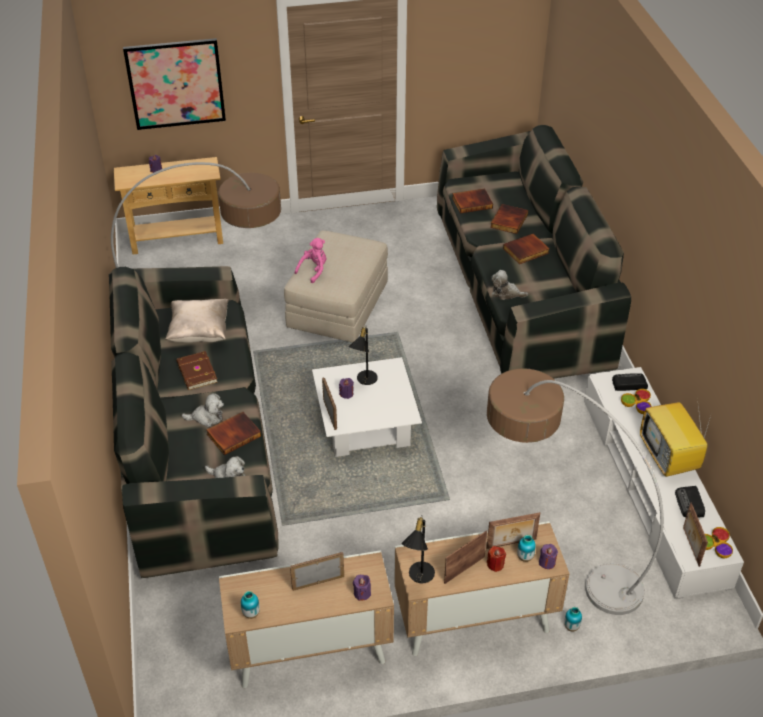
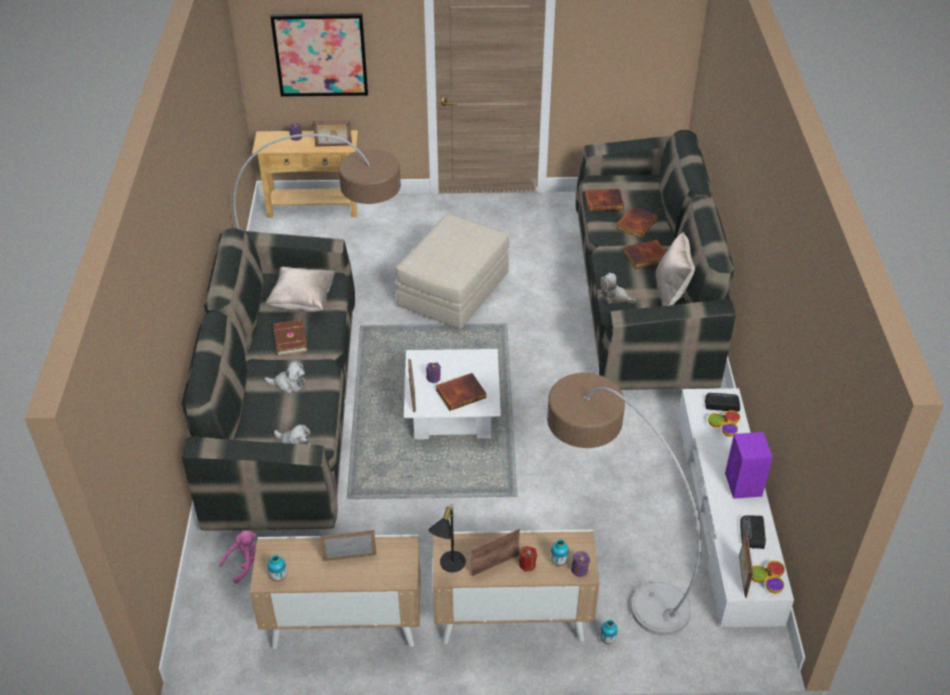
camera: 10 degrees right, 0 degrees up
(233, 434) = (310, 403): book -> book (460, 393)
(314, 270) = (429, 252): pink plush toy -> pink plush toy (244, 563)
(362, 593) = (389, 573): purple candle -> none
(364, 380) = (454, 366): black table lamp -> none
(511, 544) = (548, 547): picture frame -> picture frame (333, 146)
(559, 281) = (672, 291): none -> beige pillow
(669, 459) = (743, 485): television -> purple speaker

